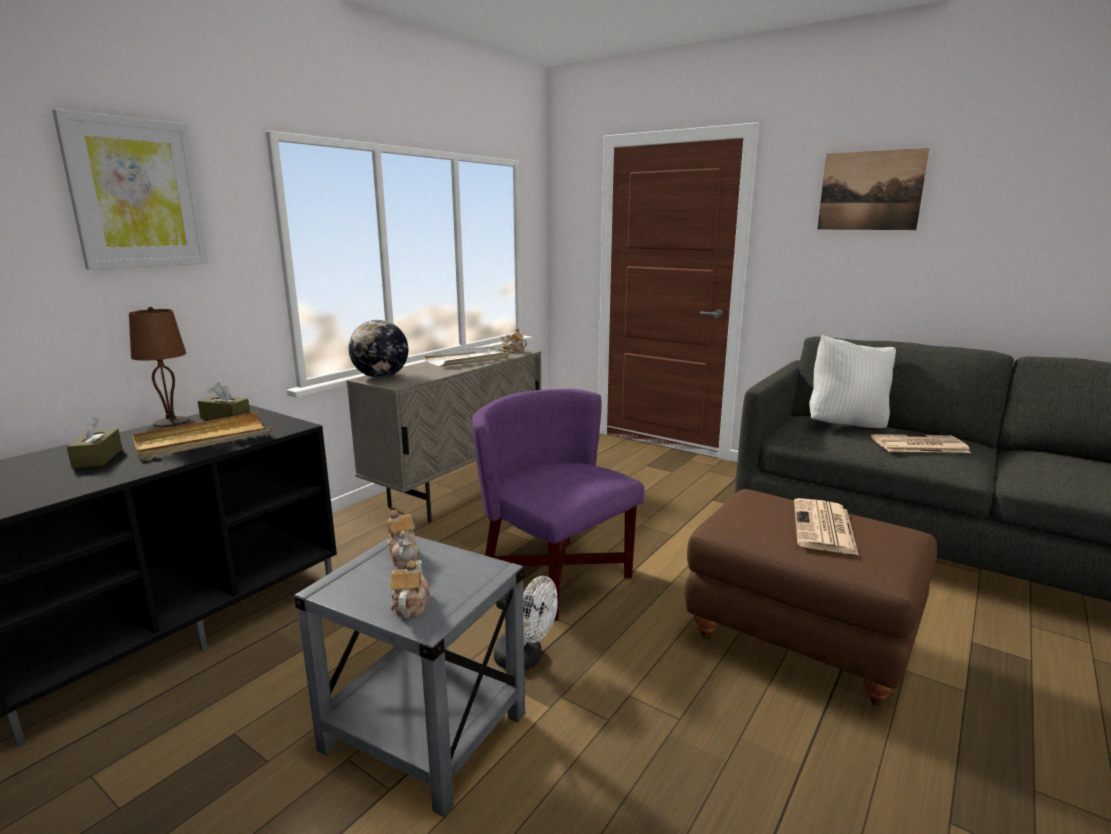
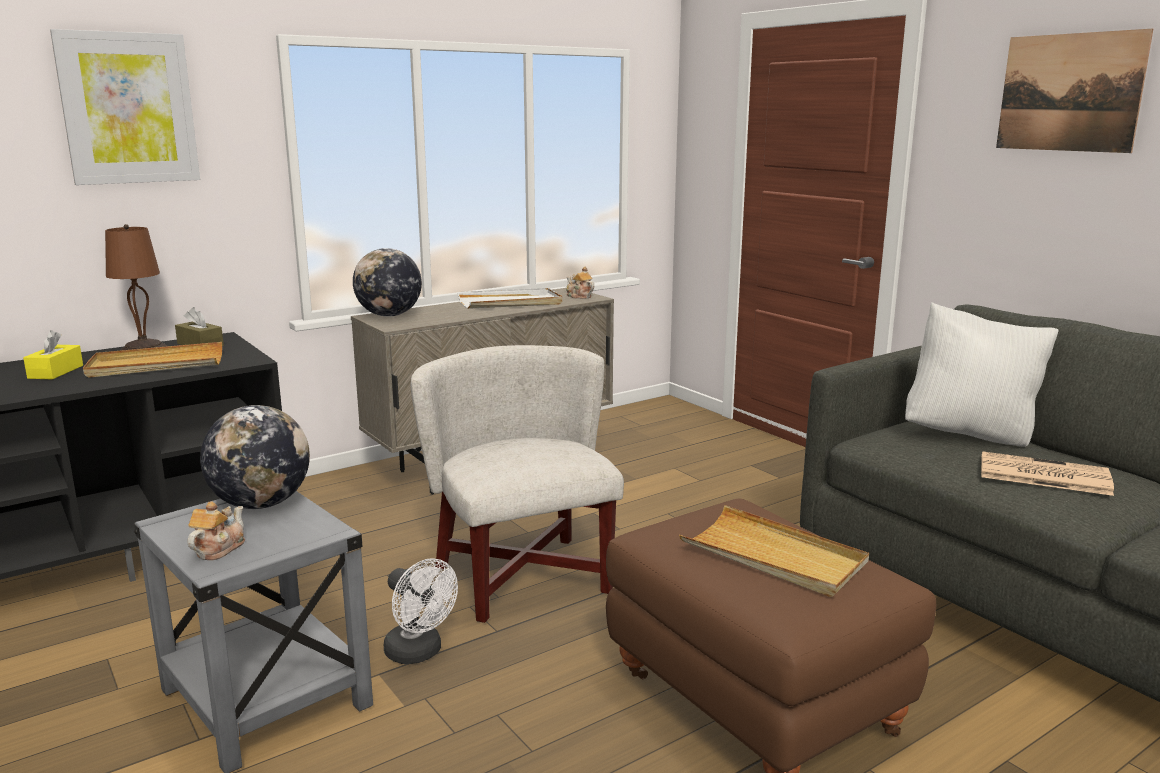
camera: 20 degrees right, 0 degrees up
(98, 458) = (55, 372): brown tissue box -> yellow tissue box
(404, 555) = (261, 504): teapot -> globe
(557, 577) = (524, 577): purple armchair -> white armchair
(824, 528) = (773, 556): newspaper -> beige tray

